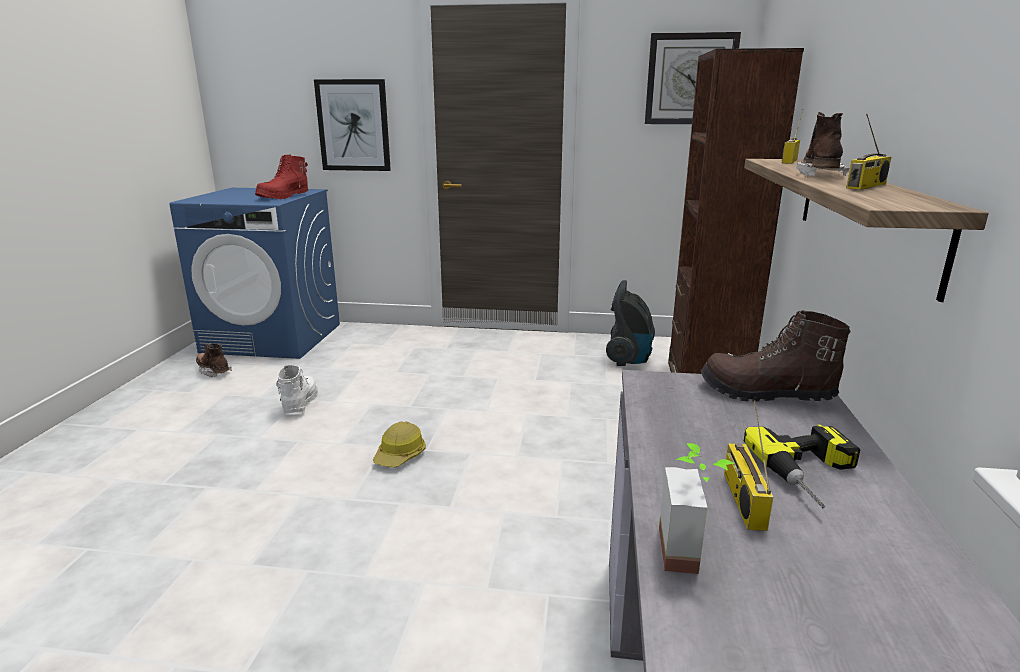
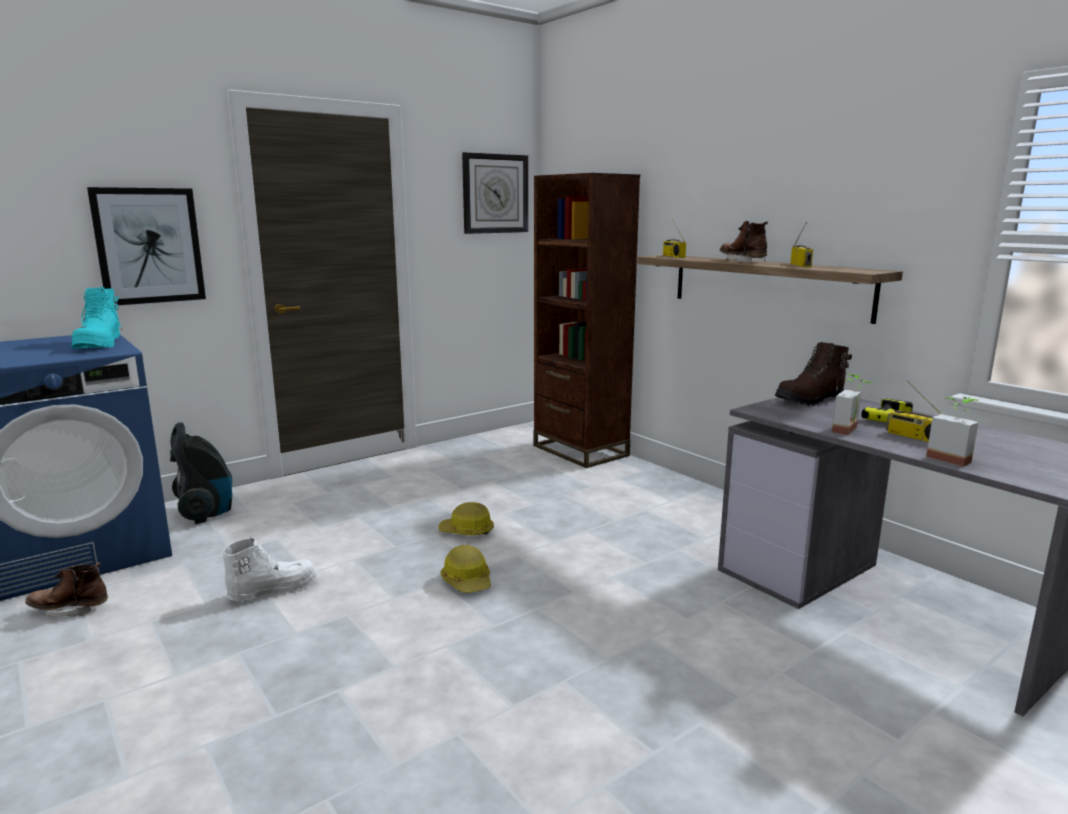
camera: 45 degrees left, 5 degrees down
(284, 196) = (100, 344): red boot -> turquoise boot
(299, 404) = (273, 590): white boot -> white boot turned 105 degrees clockwise
(473, 416) = (467, 531): none -> hard hat
(629, 359) = (502, 451): vacuum cleaner -> vacuum cleaner (206, 513)
(679, 449) = (851, 431): none -> potted plant

